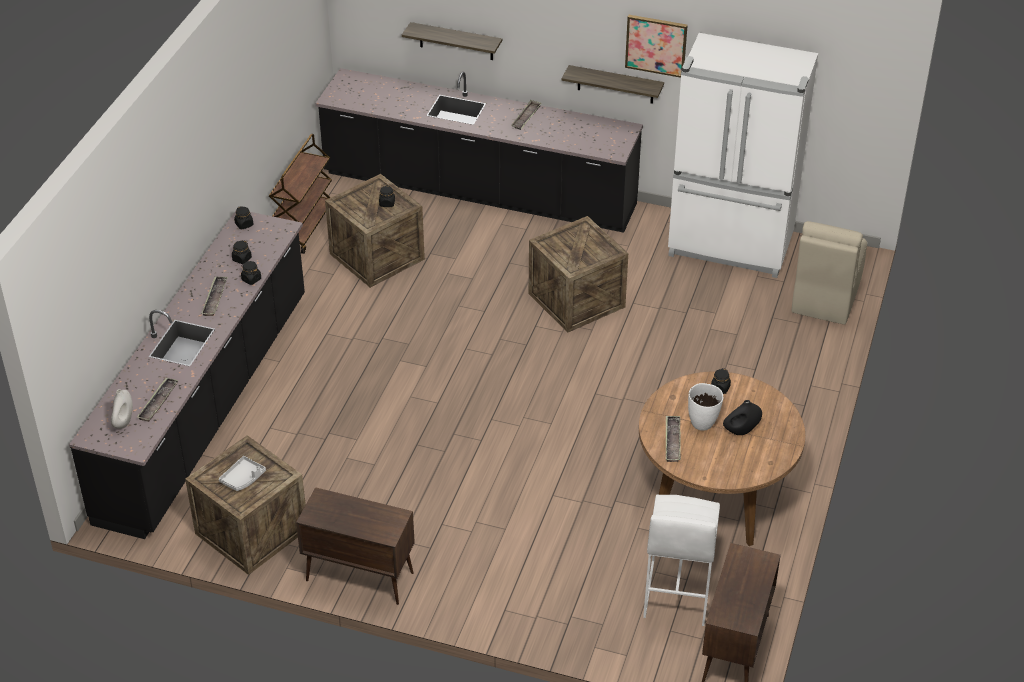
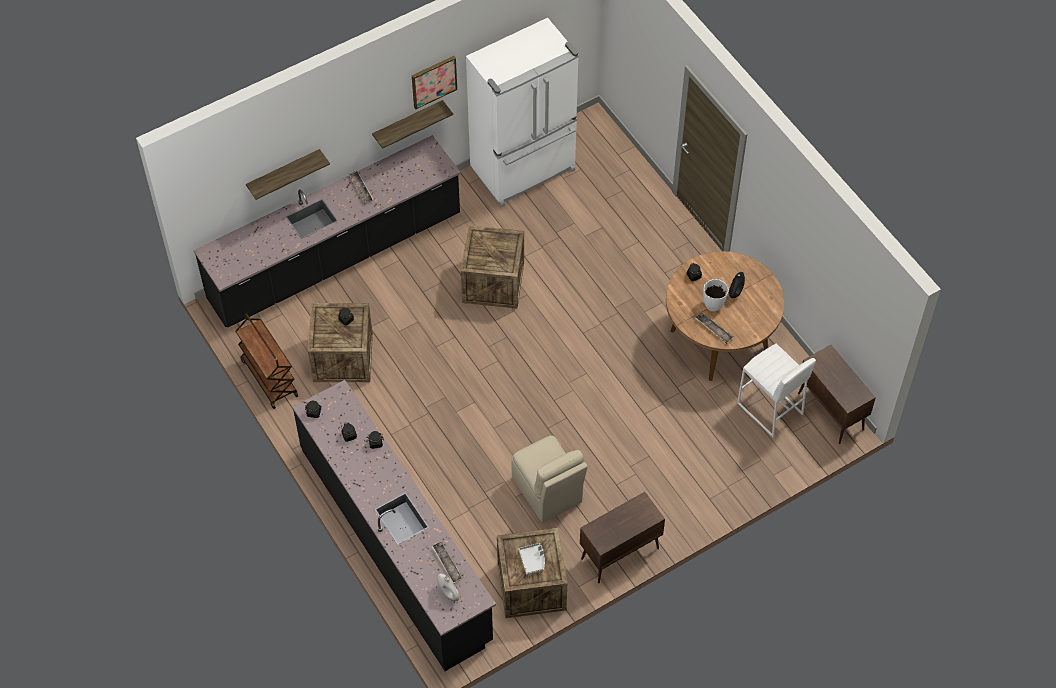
camera: 50 degrees left, 15 degrees up
(215, 298) = (375, 474): tray -> none
(824, 298) = (615, 162): beige chair -> beige chair (547, 491)

